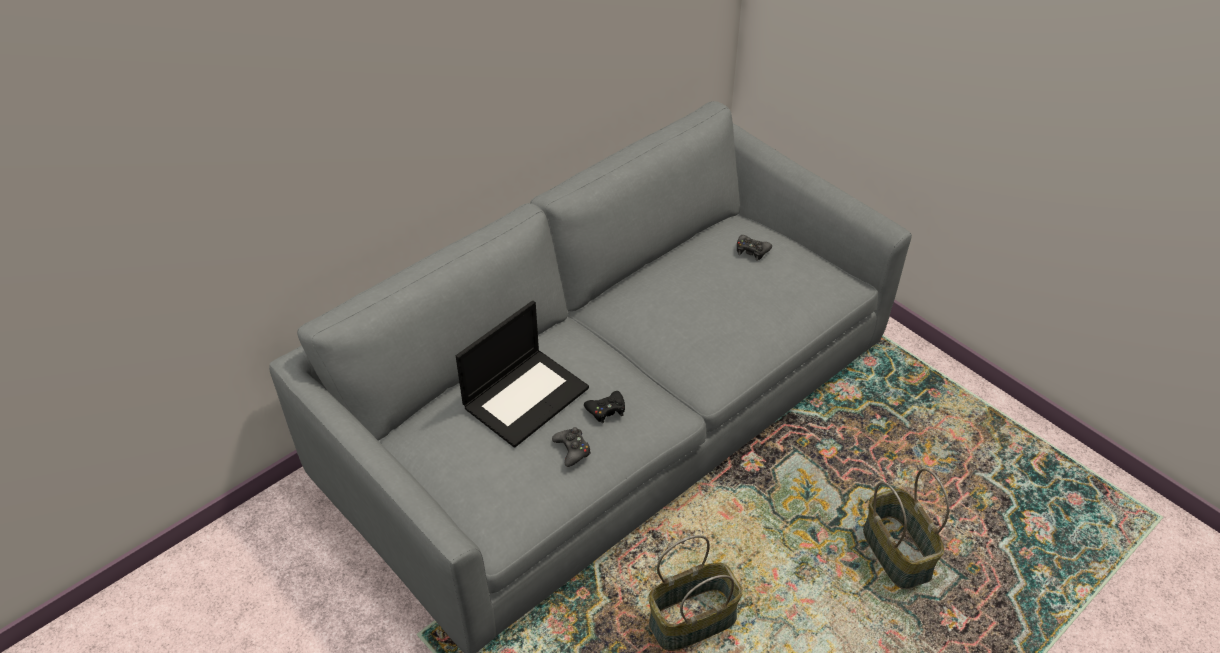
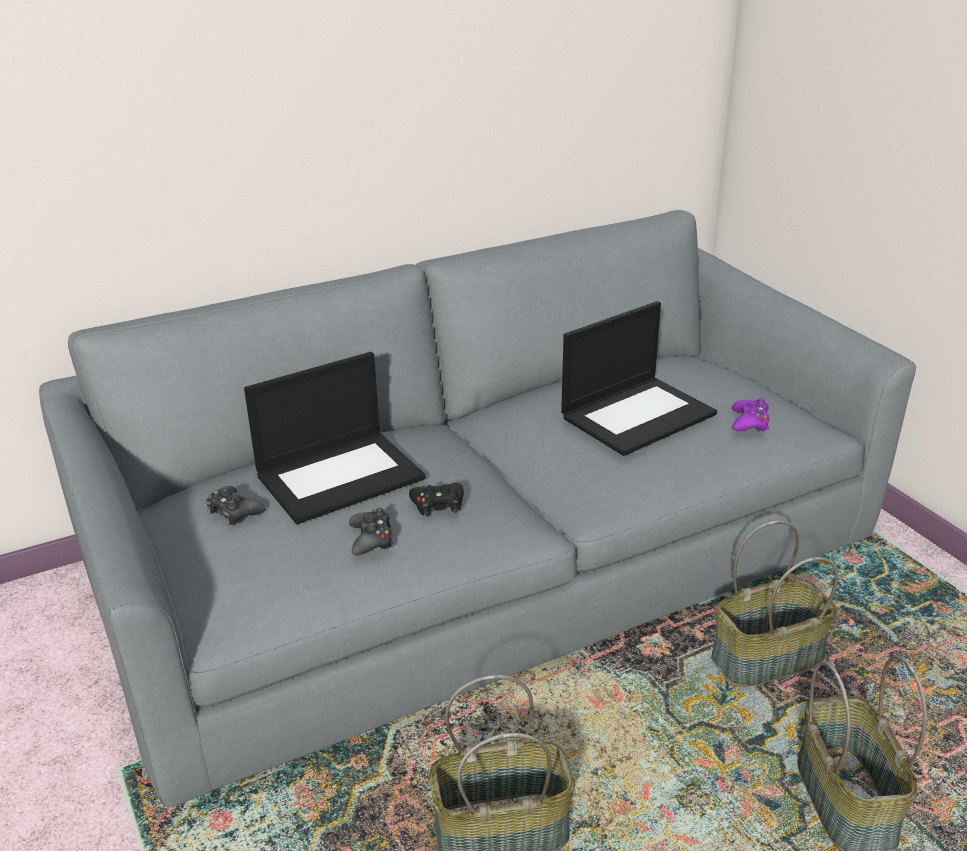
camera: 15 degrees right, 15 degrees down
(720, 297) = (638, 414): none -> laptop
(752, 251) = (697, 378): black game controller -> black game controller (234, 511)
(800, 291) = (750, 422): none -> purple game controller
(829, 458) = (767, 659): none -> basket

